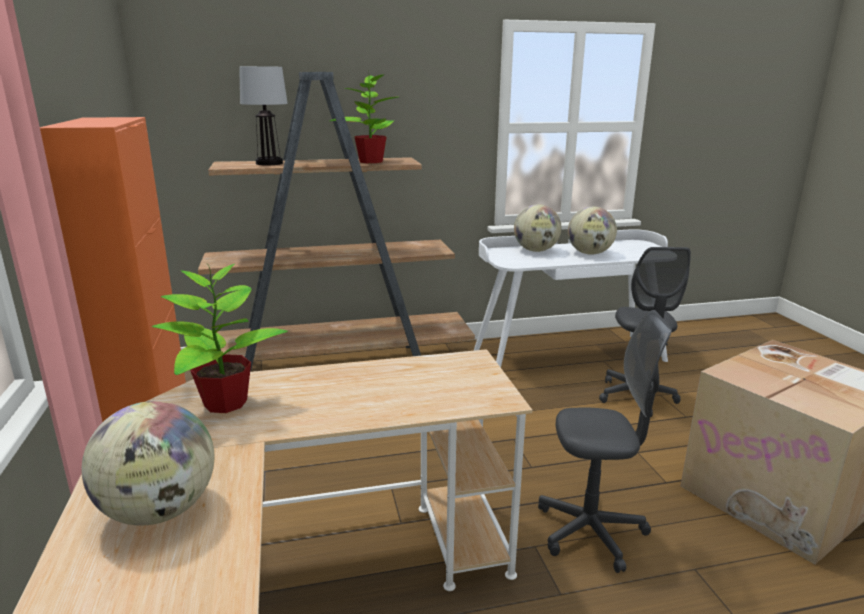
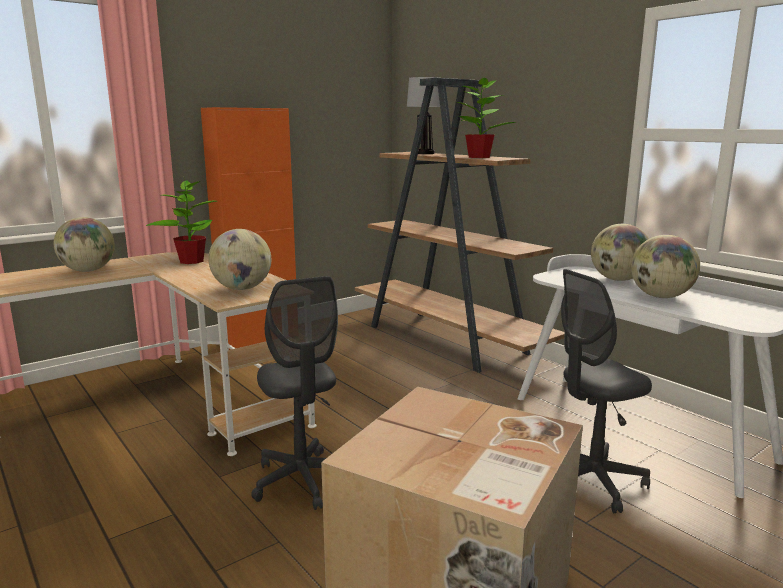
camera: 65 degrees right, 5 degrees down
(443, 384) = (242, 288): none -> globe

